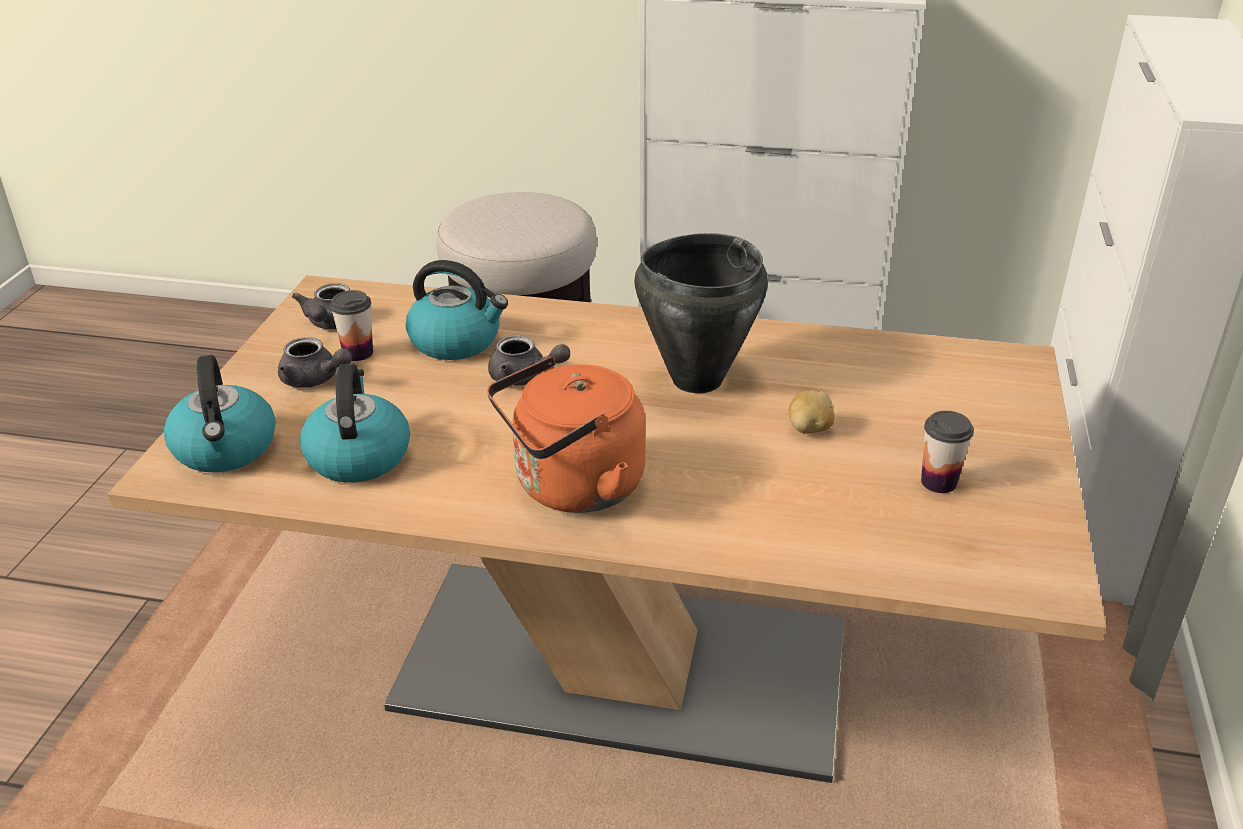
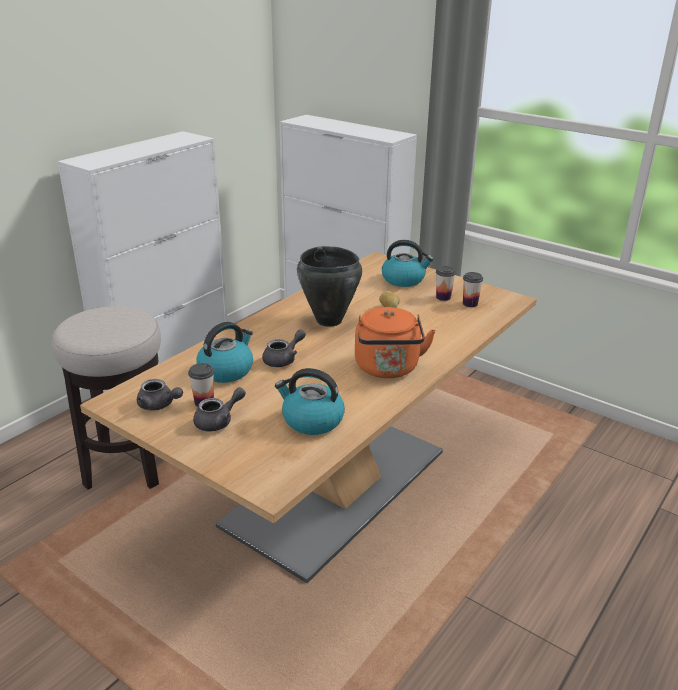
camera: 65 degrees left, 5 degrees down
(226, 449) = (265, 463): kettle -> kettle (404, 279)
(949, 526) = (470, 304): none -> cup

